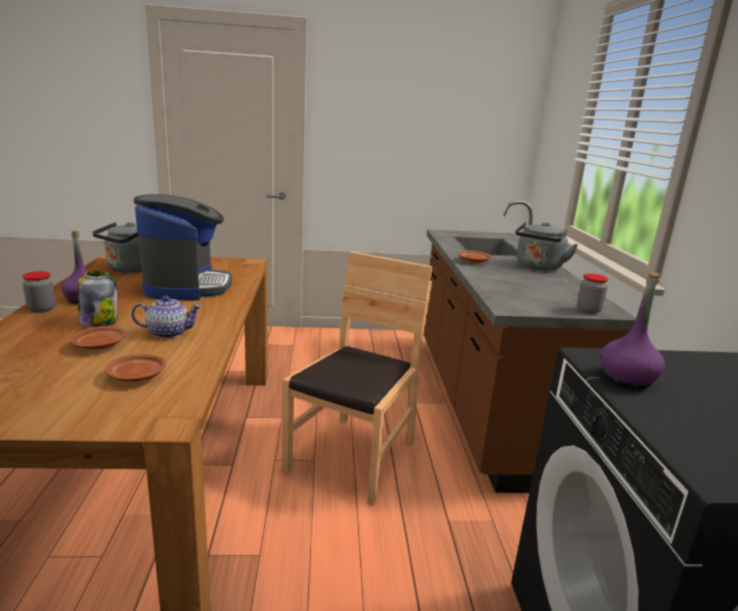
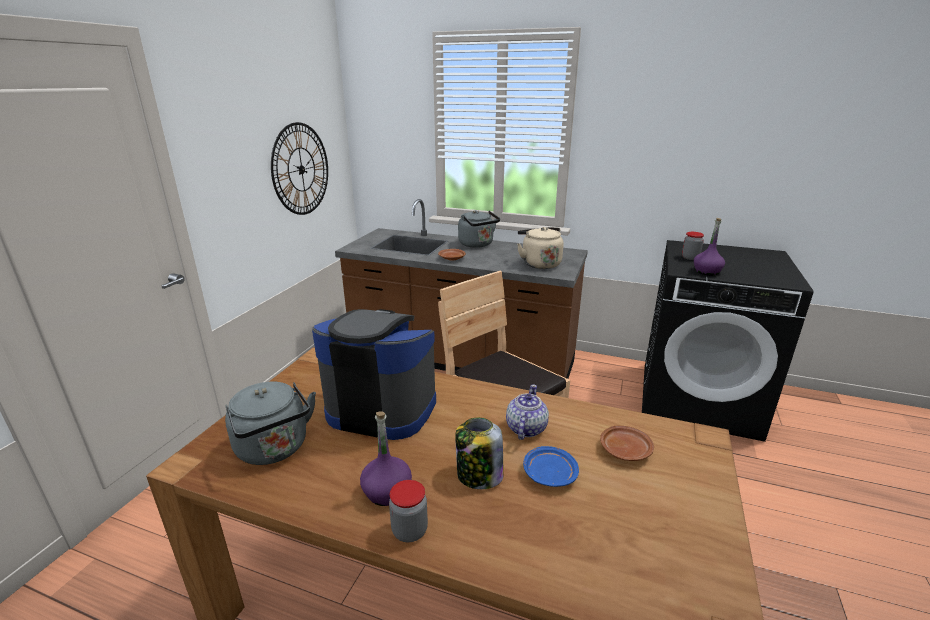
camera: 65 degrees left, 5 degrees up
(100, 345) = (549, 473): brown plate -> blue plate
(447, 151) = (301, 169): none -> wall clock
(526, 296) = (539, 263): none -> beige kettle
(588, 310) = (569, 256): jar -> jar (690, 257)

